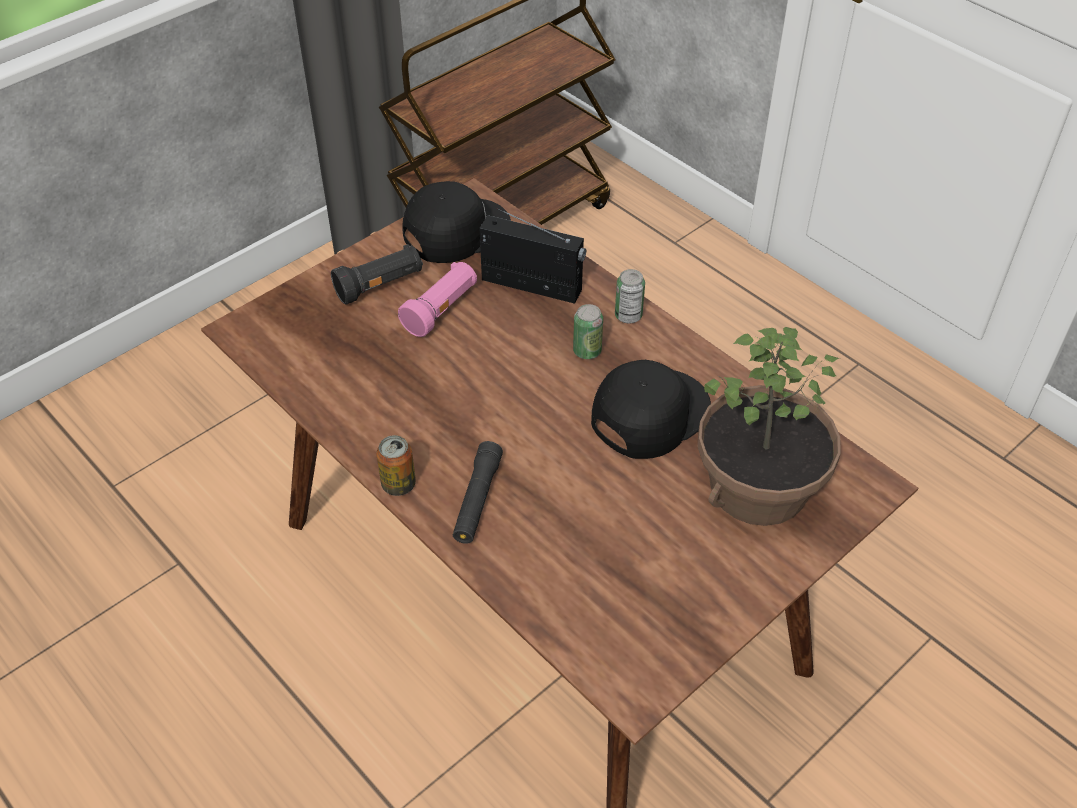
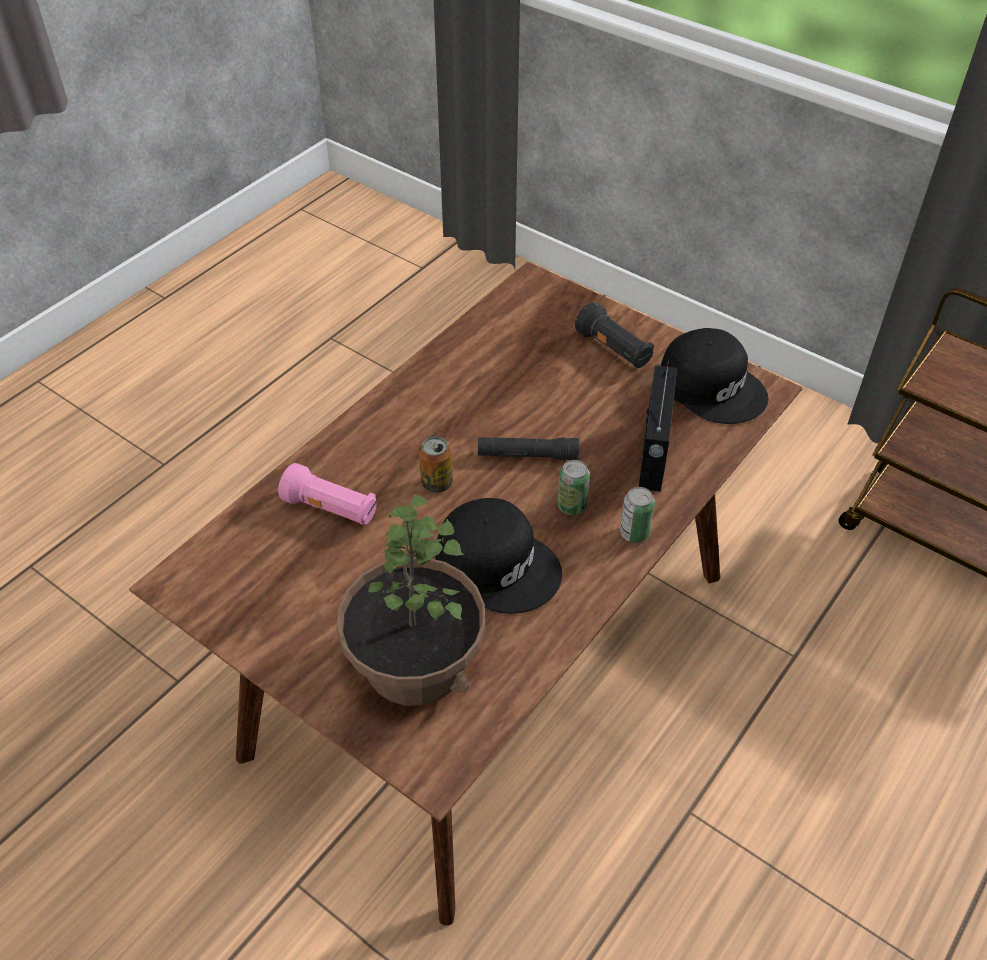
camera: 80 degrees right, 0 degrees up
(398, 484) = (379, 403): can -> can (436, 483)
(441, 310) = (595, 394): pink flashlight -> pink flashlight (331, 509)
(477, 500) = (369, 454): black flashlight -> black flashlight (527, 455)

